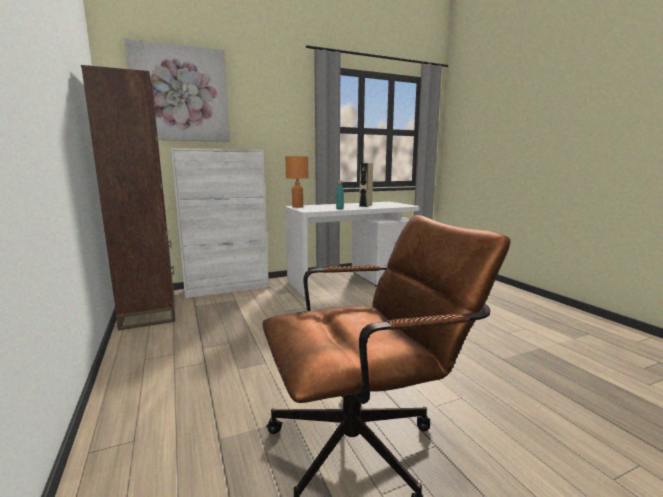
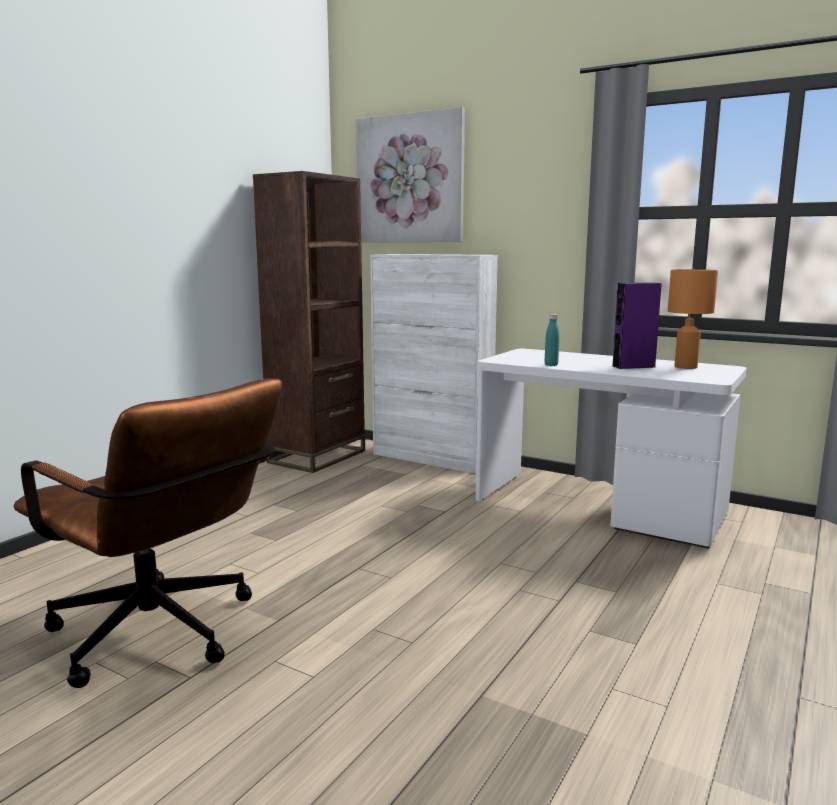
camera: 55 degrees right, 0 degrees up
(297, 207) = (522, 352): orange table lamp -> orange table lamp (685, 367)
(365, 205) = (633, 366): beige speaker -> purple speaker

